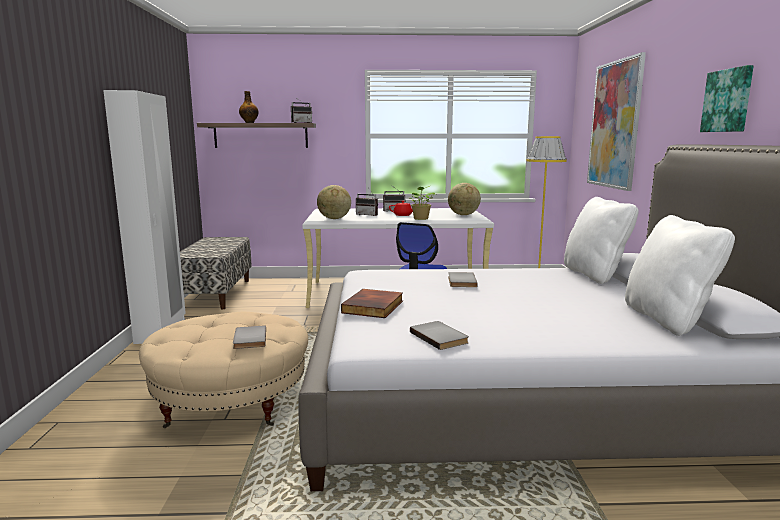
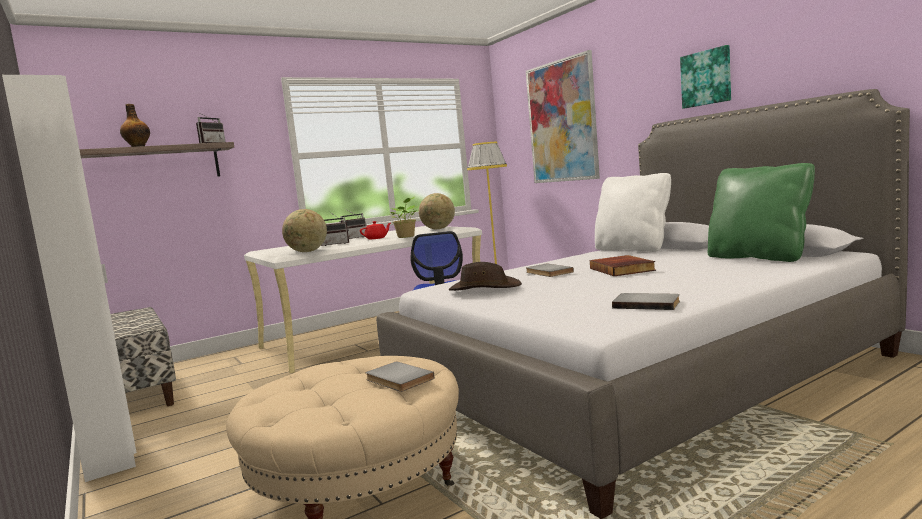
camera: 30 degrees left, 5 degrees down
(374, 307) = (524, 303): book -> book (623, 269)
(386, 283) = (484, 288): none -> brown hat
(667, 319) = (758, 257): white pillow -> green pillow

